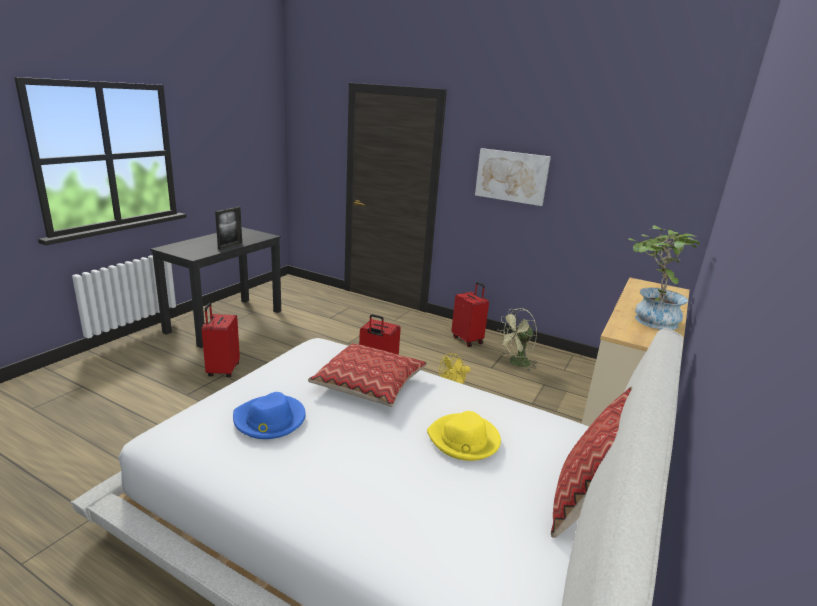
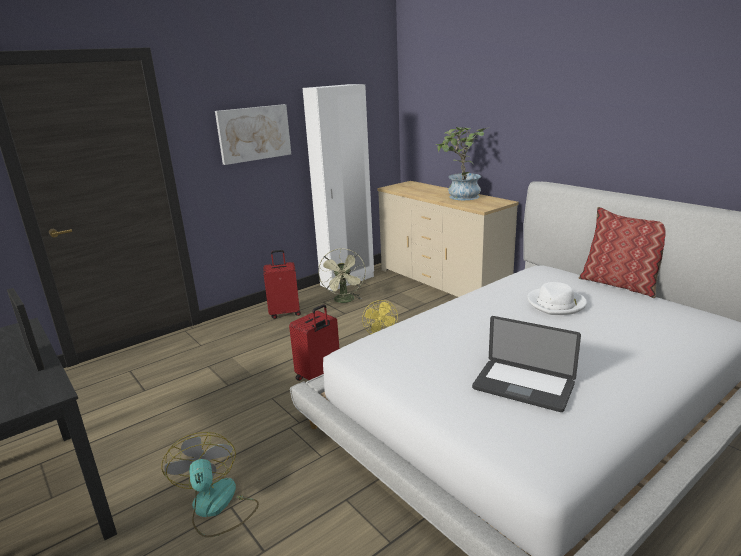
camera: 65 degrees left, 0 degrees up
(222, 370) = (216, 507): red suitcase -> fan
(269, 420) = (523, 386): blue hat -> laptop
(369, 383) = (461, 329): pillow -> none
(464, 440) = (556, 304): yellow hat -> white hat
(560, 357) = (347, 281): none -> white wardrobe

